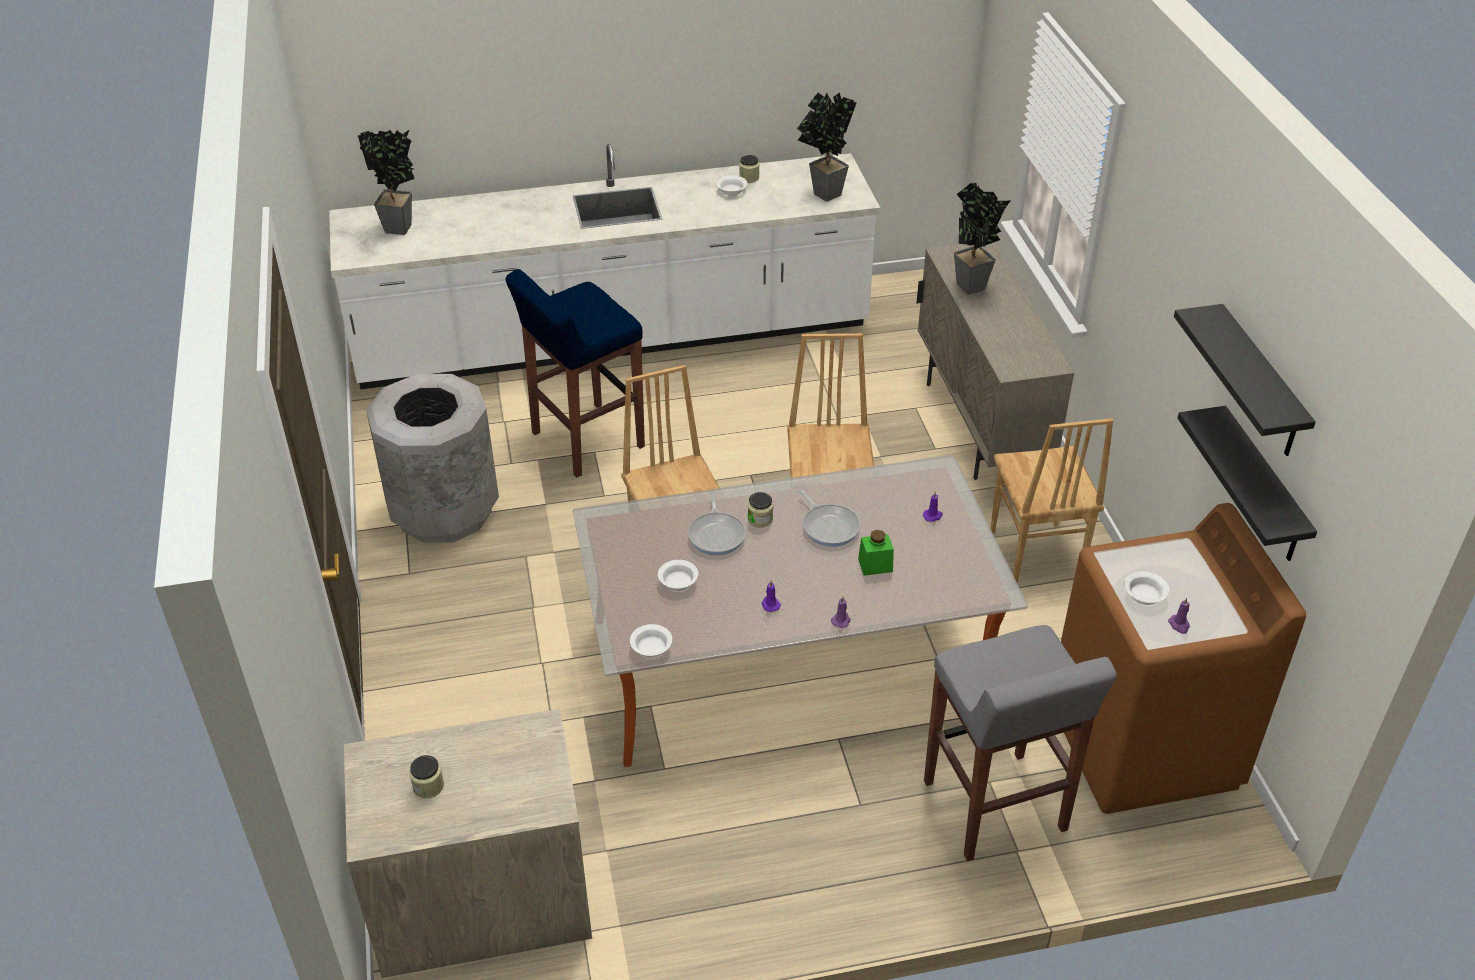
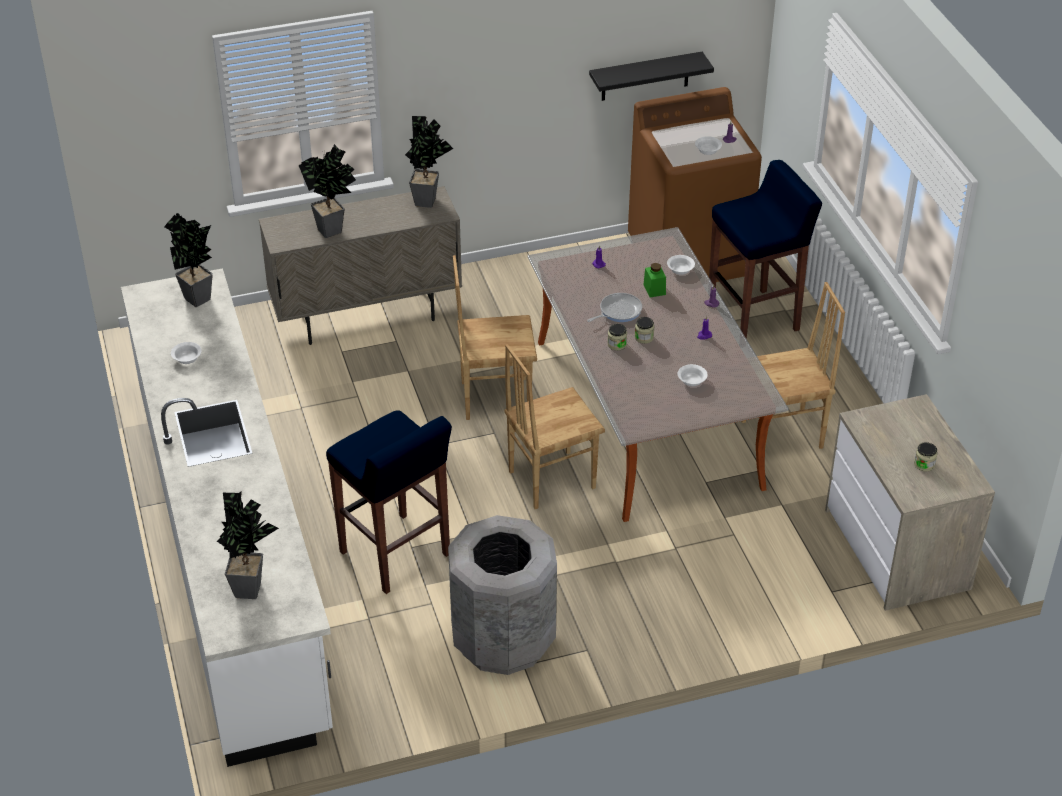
camera: 95 degrees left, 0 degrees up
(651, 647) = (758, 388): white bowl -> white bowl (679, 269)
(717, 534) = (637, 365): frying pan -> none
(749, 178) = (163, 348): jar -> jar (644, 337)
(995, 808) = (754, 318): grey stool -> blue stool
(1033, 555) = (518, 294): brown chair -> brown chair (783, 435)
(1041, 358) = (428, 199): none -> potted plant
(1260, 384) = (617, 31): black shelf -> none

